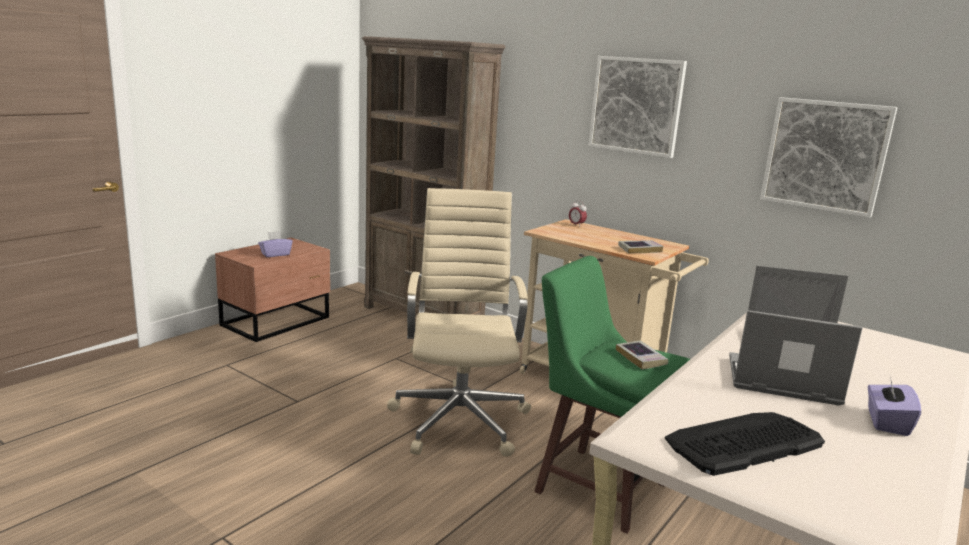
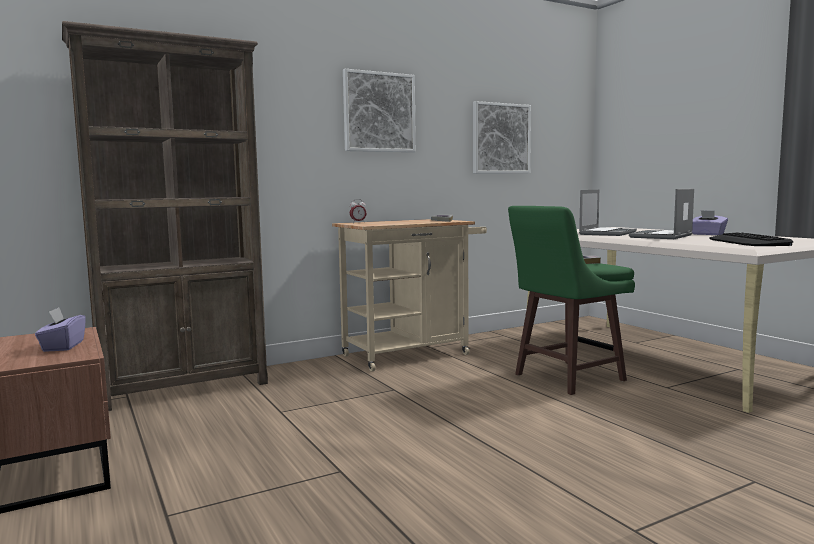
camera: 65 degrees left, 10 degrees down
(460, 418) = (440, 402): beige office chair -> none

